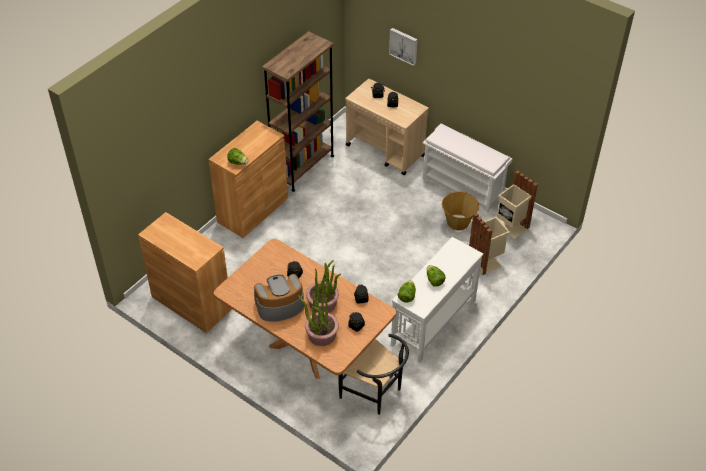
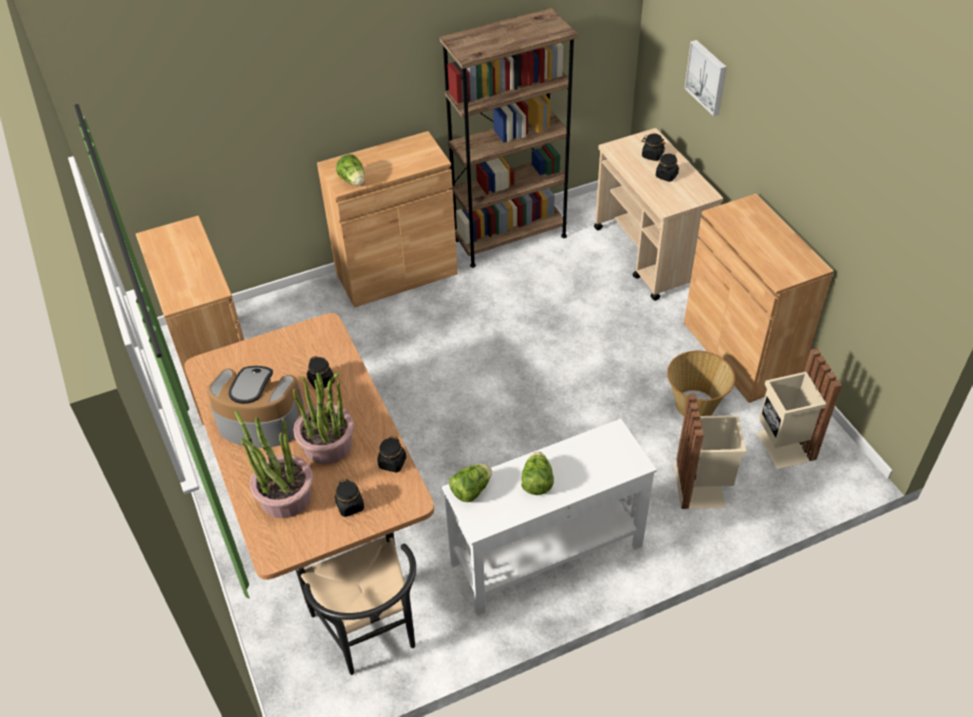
camera: 30 degrees right, 0 degrees up
(463, 187) = (740, 352): white bench -> brown cabinet

